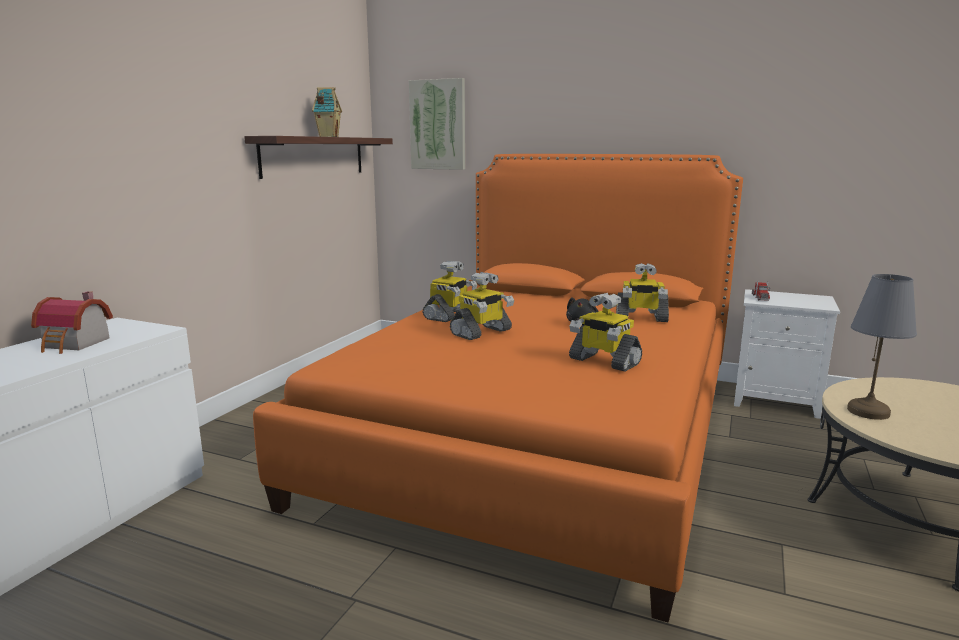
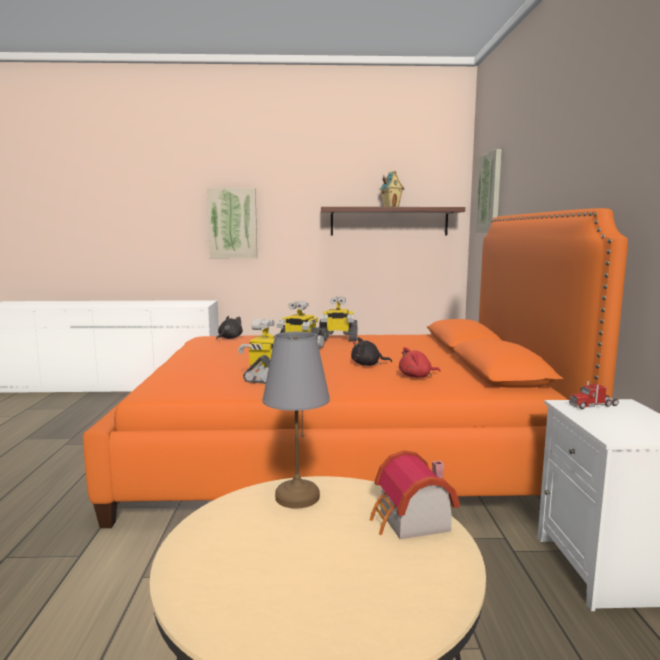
camera: 65 degrees right, 5 degrees down
(75, 344) = (171, 303): toy house -> toy house (410, 522)
(122, 164) = (232, 223): none -> picture
(370, 355) = (229, 338): none -> black plush toy
(641, 318) = (417, 377): toy robot -> red plush toy

